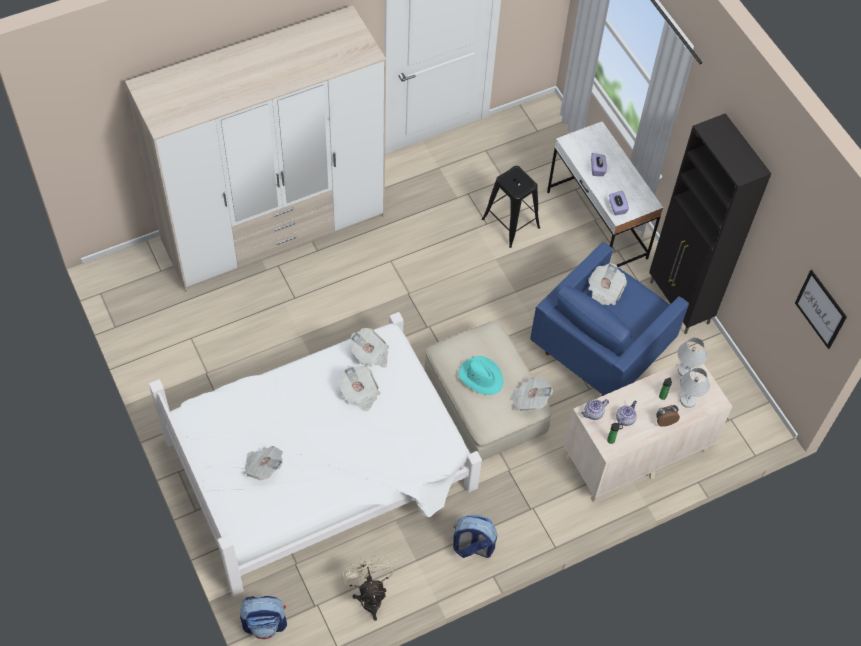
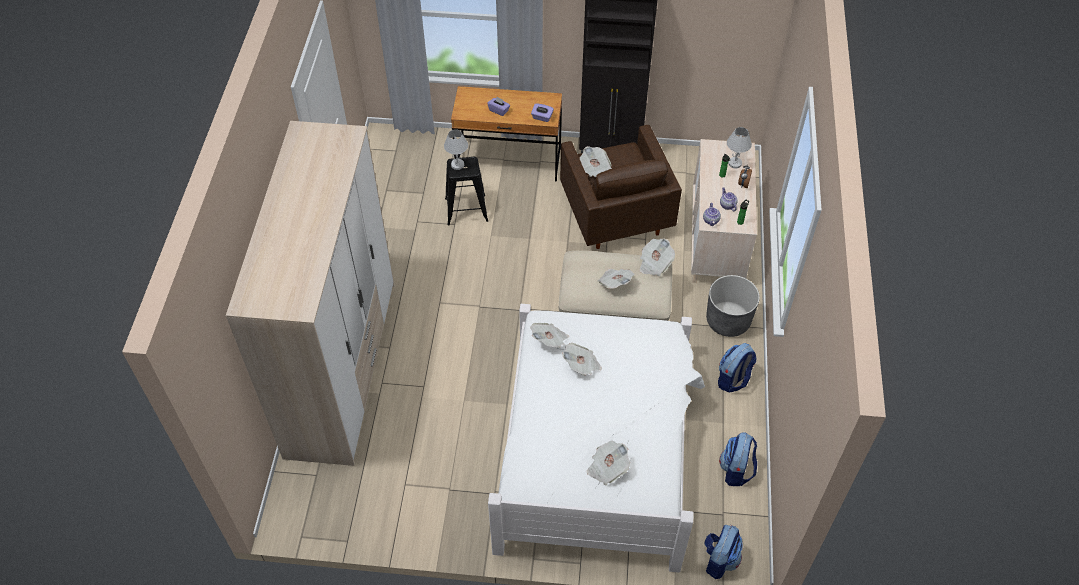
camera: 55 degrees left, 5 degrees down
(370, 596) = (736, 470): beige fan -> backpack
(481, 377) = (614, 283): turquoise hat -> newspaper
(540, 510) = (728, 321): none -> grey planter
(596, 225) = (509, 161): white desk -> brown desk
(601, 347) = (615, 213): blue armchair -> brown armchair
(685, 370) = (709, 152): white table lamp -> white table lamp (457, 164)
(820, 309) = (750, 32): picture -> none

